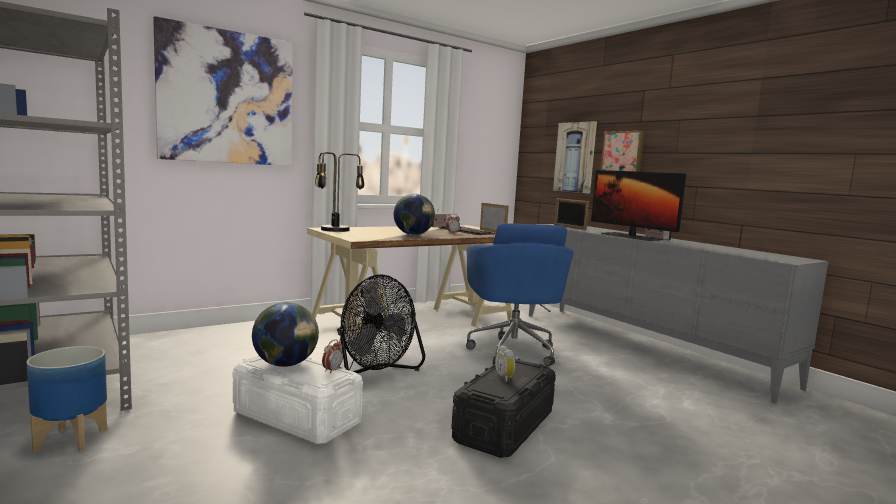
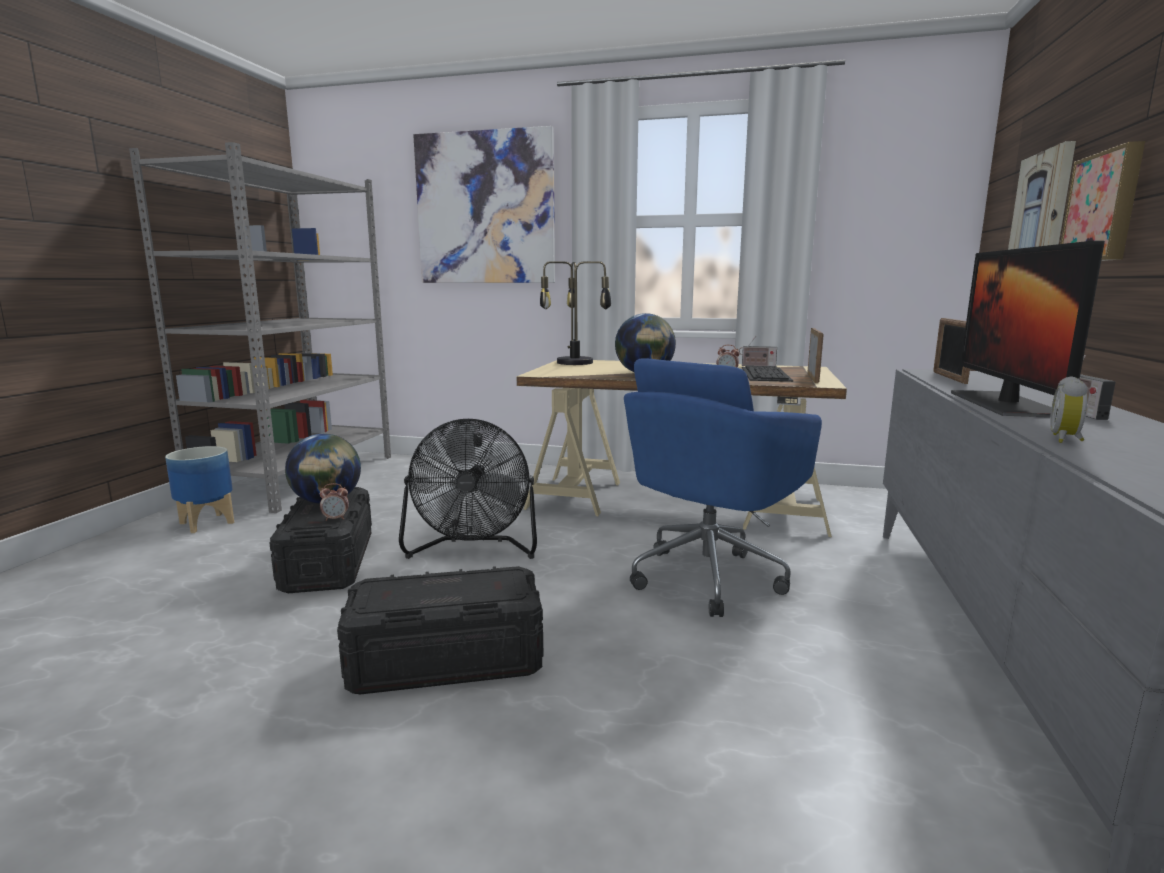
camera: 50 degrees right, 5 degrees up
(296, 417) = (329, 561): white storage box -> black storage box
(505, 378) = (437, 588): alarm clock -> alarm clock (1066, 439)

